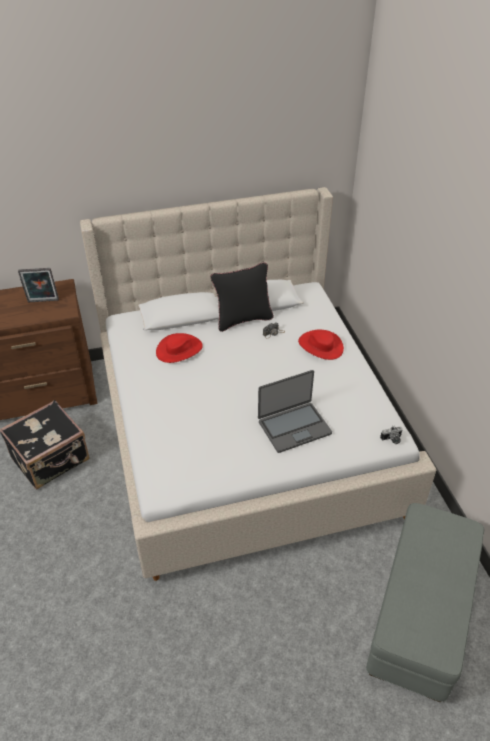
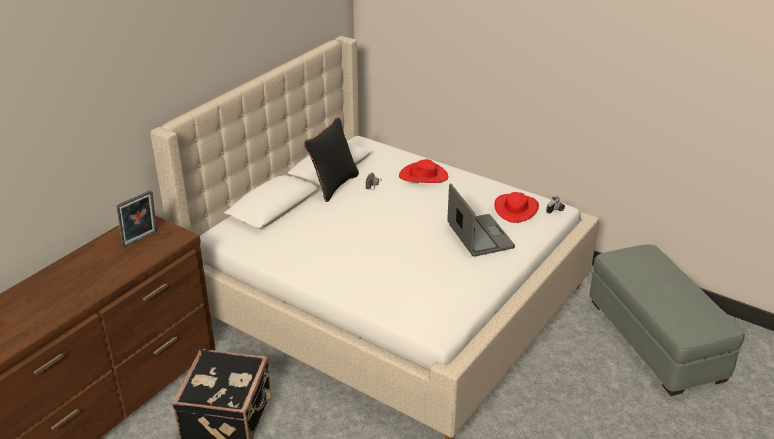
camera: 40 degrees left, 10 degrees down
(179, 350) = (309, 231): red hat -> red hat (516, 208)
(294, 427) = (479, 236): laptop -> laptop turned 45 degrees counterclockwise

